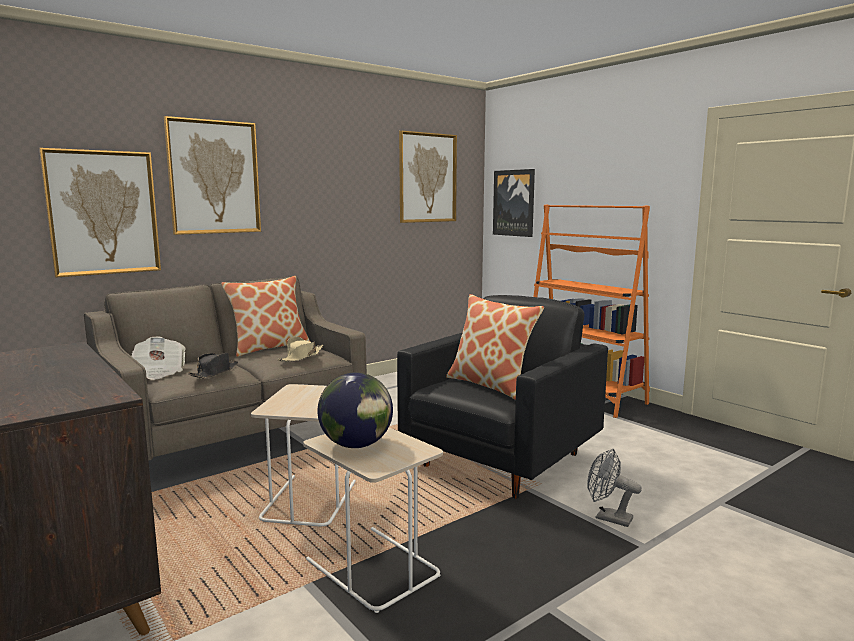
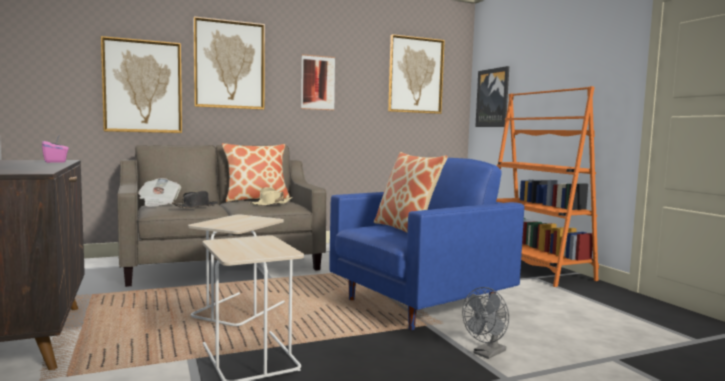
camera: 15 degrees right, 5 degrees down
(68, 354) = (56, 162): none -> pink tissue box
(321, 193) = (318, 82): none -> picture
(356, 445) = (239, 245): globe -> none
(501, 461) = (419, 304): black armchair -> blue armchair
(608, 517) = (487, 354): grey fan -> grey fan turned 90 degrees counterclockwise

